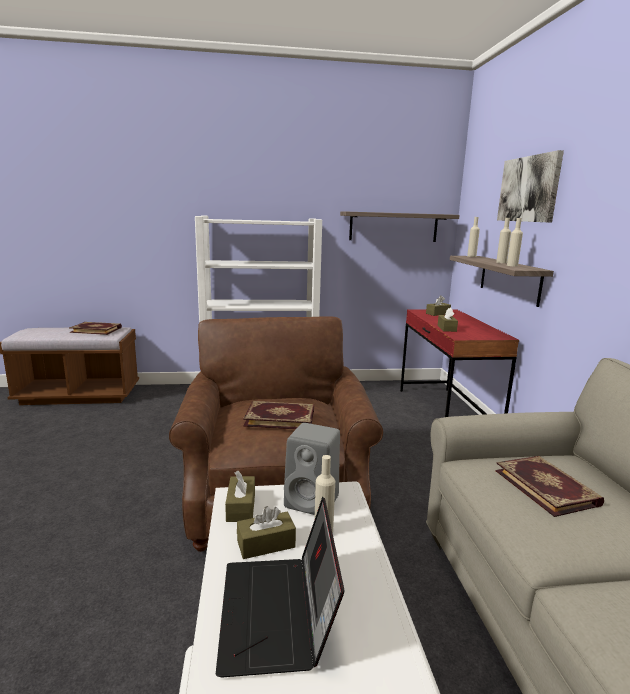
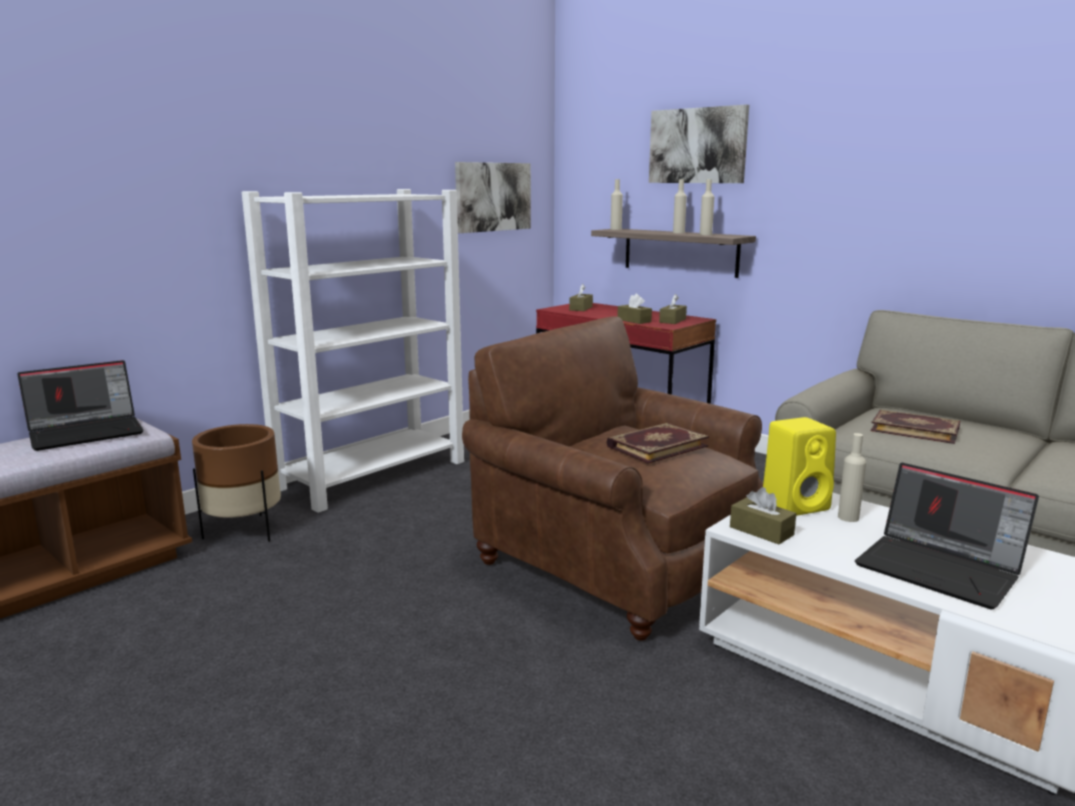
camera: 40 degrees left, 0 degrees up
(96, 330) = (88, 432): book -> laptop
(162, 400) = (244, 531): none -> brown planter
(266, 544) = (838, 542): brown tissue box -> brown tissue box (672, 321)
(313, 501) = (796, 504): grey speaker -> yellow speaker
(393, 227) = (492, 197): shelf -> picture

